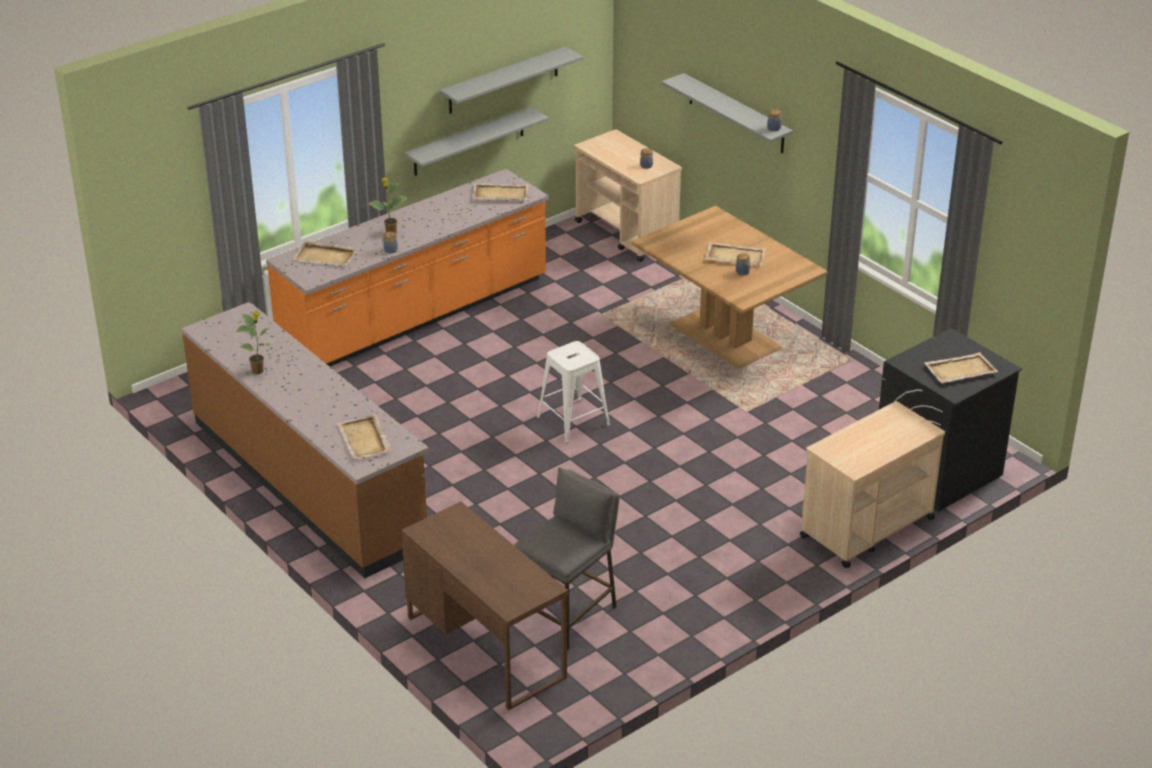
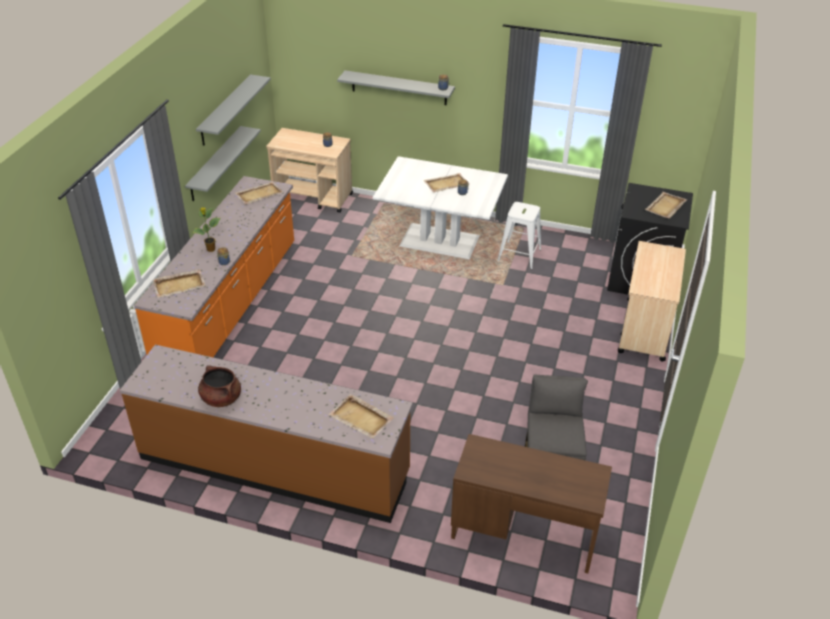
camera: 35 degrees left, 5 degrees up
(258, 371) = (221, 398): potted plant -> brown cooking pot
(573, 421) = (408, 336): white stool -> white stool (519, 255)
(724, 337) = (439, 242): brown dining table -> white dining table

